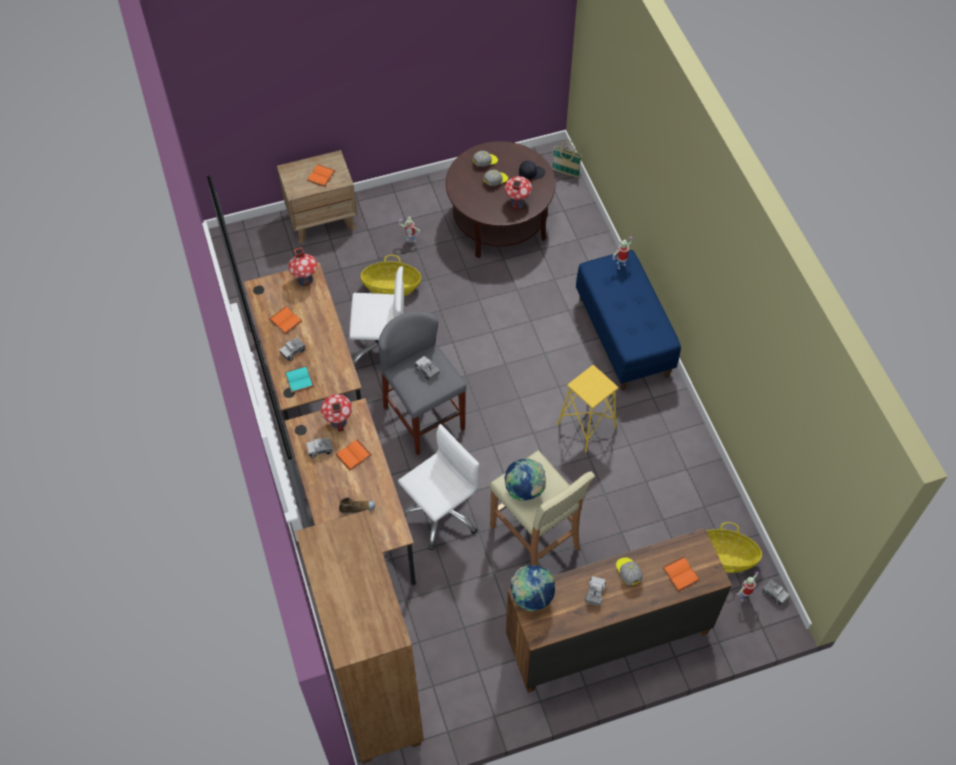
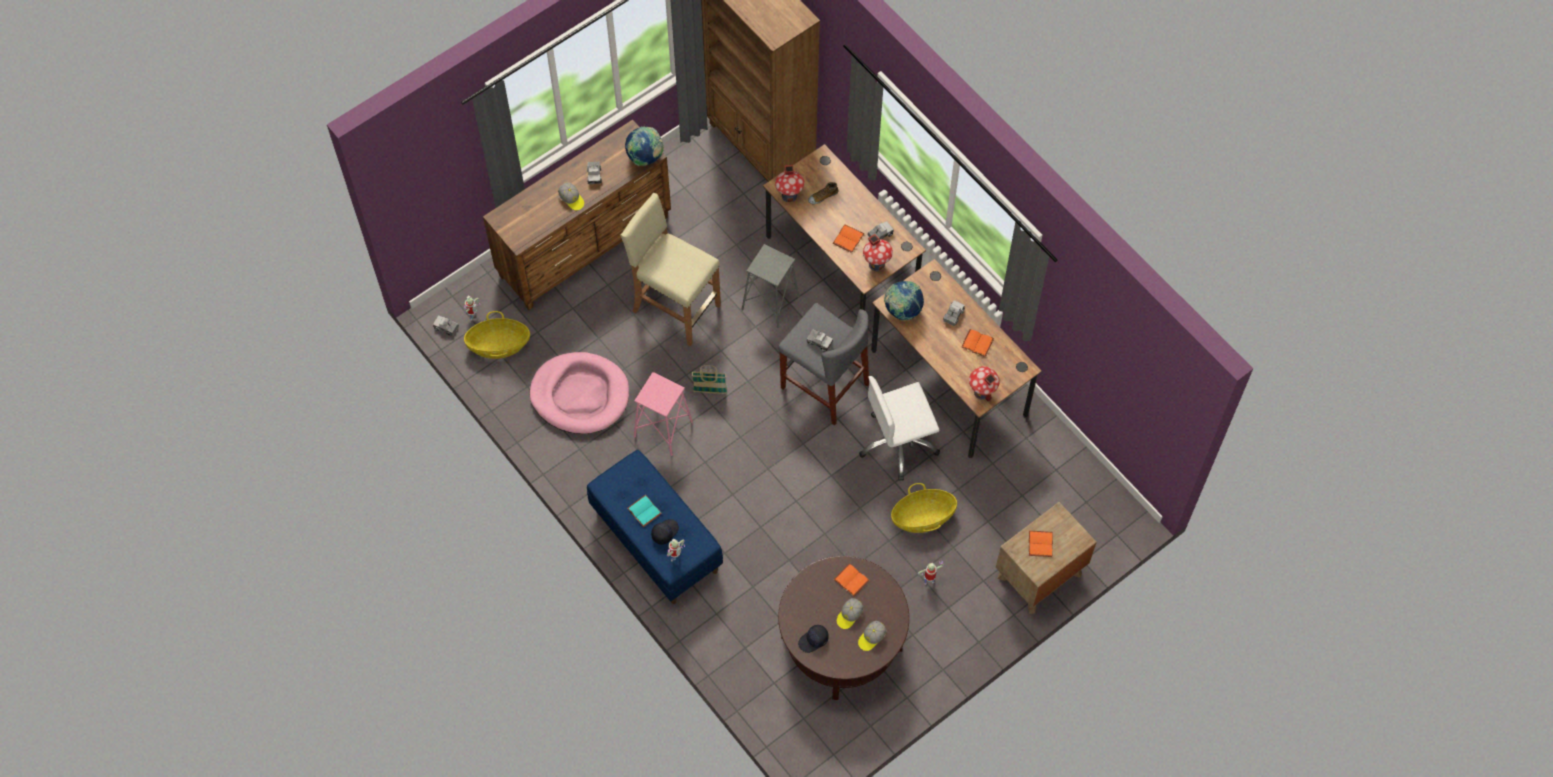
camera: 160 degrees right, 5 degrees up
(300, 380) = (931, 290): turquoise book -> turquoise book (643, 511)
(440, 512) = (770, 303): white office chair -> grey stool
(517, 202) = (814, 595): toy house -> toy house (789, 195)
(524, 490) = (685, 259): globe -> globe (902, 310)
(565, 172) = (791, 739): basket -> basket (710, 391)
(586, 426) = (663, 429): yellow stool -> pink stool
(623, 287) = (664, 532): none -> black cap
(655, 482) = (580, 395): none -> pink dog bed
(681, 574) = (526, 211): orange book -> orange book (850, 580)

